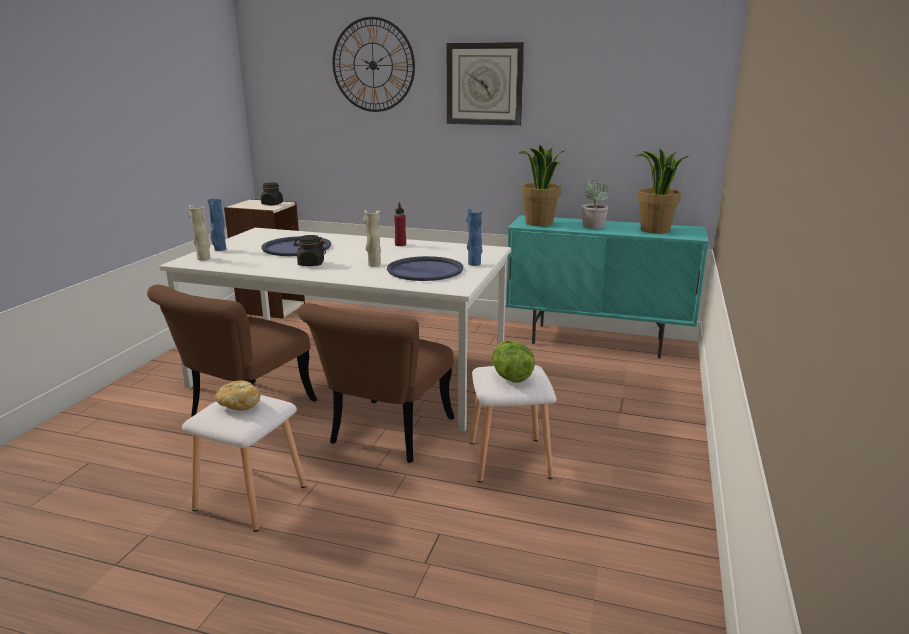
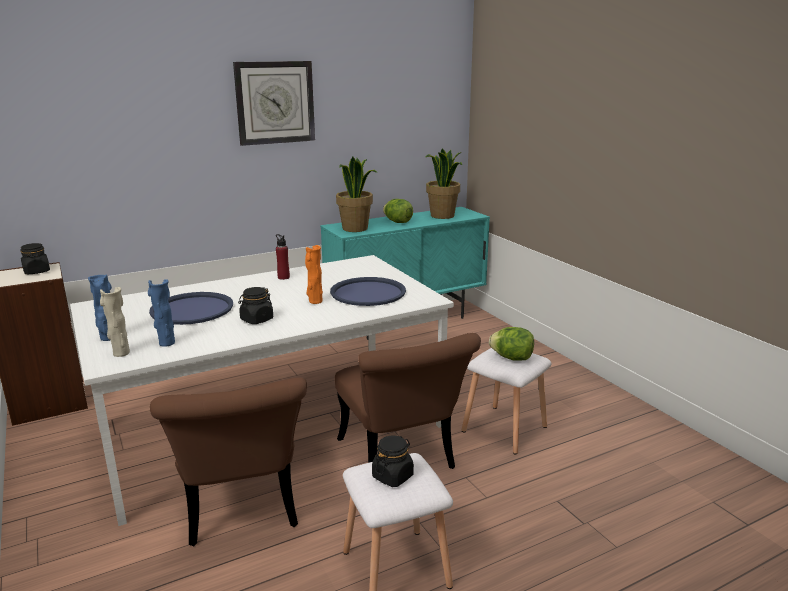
camera: 45 degrees left, 0 degrees up
(239, 405) = (393, 476): bread -> black jar
(373, 65) = (145, 87): wall clock -> none
(374, 264) = (315, 301): beige vase -> orange vase
(474, 264) = (388, 276): blue vase -> blue vase (166, 343)
(593, 226) = (397, 222): potted plant -> lettuce

